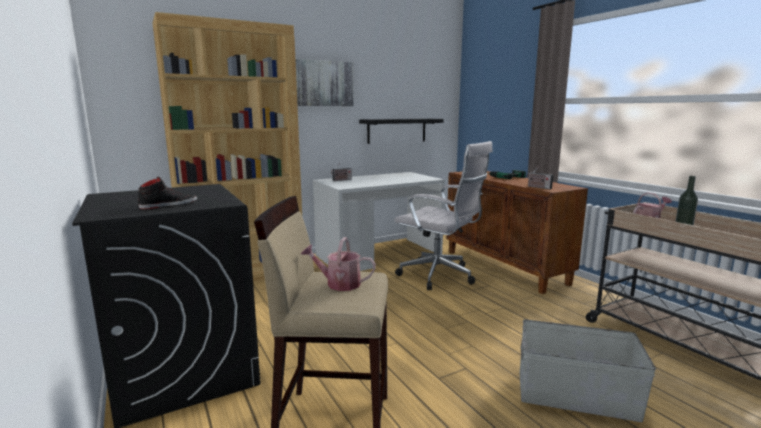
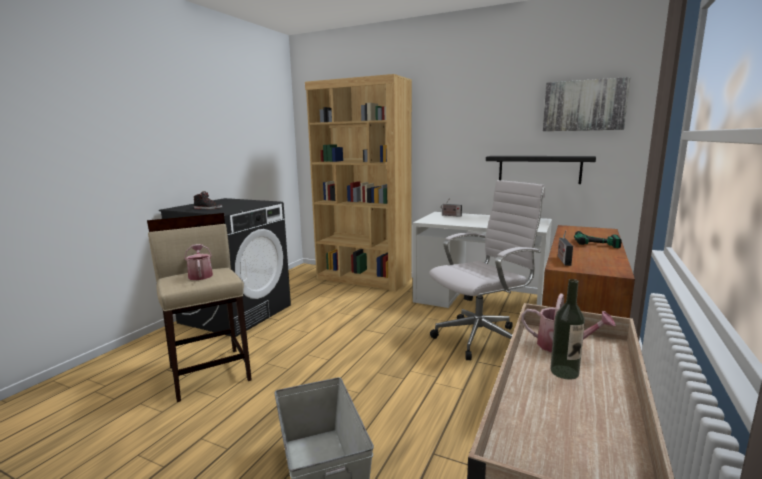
camera: 55 degrees right, 0 degrees up
(321, 83) = (451, 120): picture -> picture (584, 105)
(440, 276) = (481, 338): white office chair -> white office chair turned 120 degrees counterclockwise

